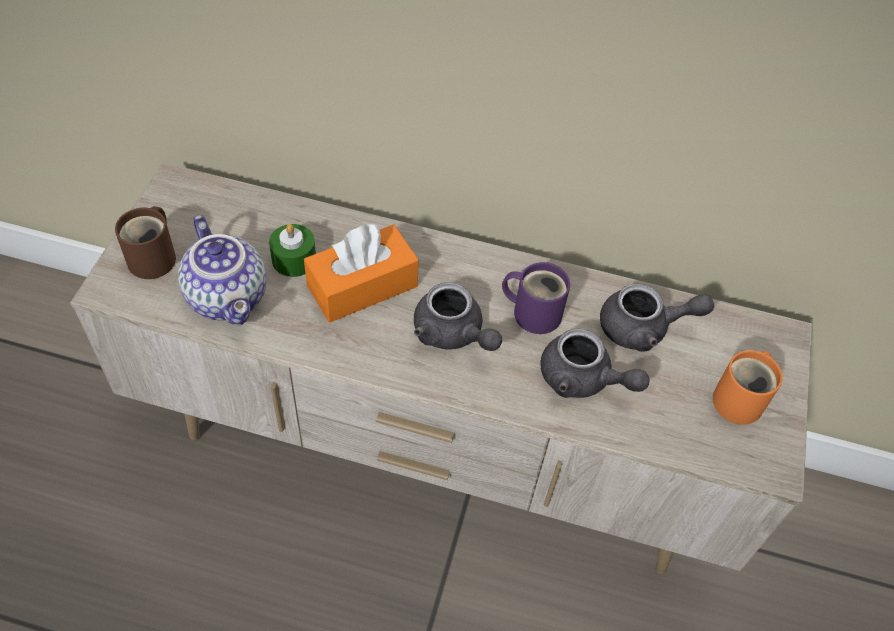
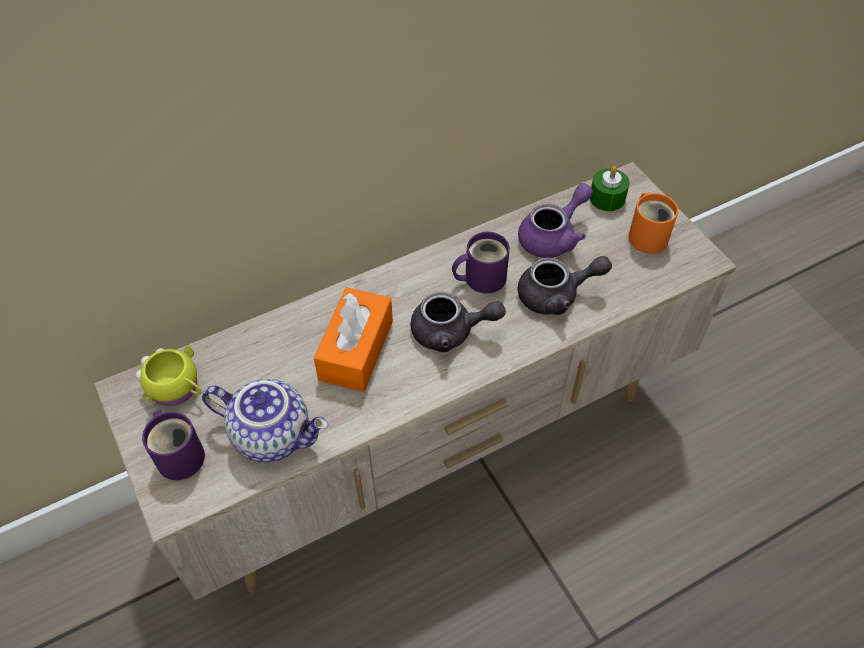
camera: 40 degrees left, 0 degrees up
(155, 257) = (180, 454): brown mug -> purple mug
(207, 210) = (177, 389): none -> yellow mug
(294, 259) = (287, 371): green candle -> green candle (607, 198)
(643, 329) = (553, 236): grey teapot -> purple teapot

